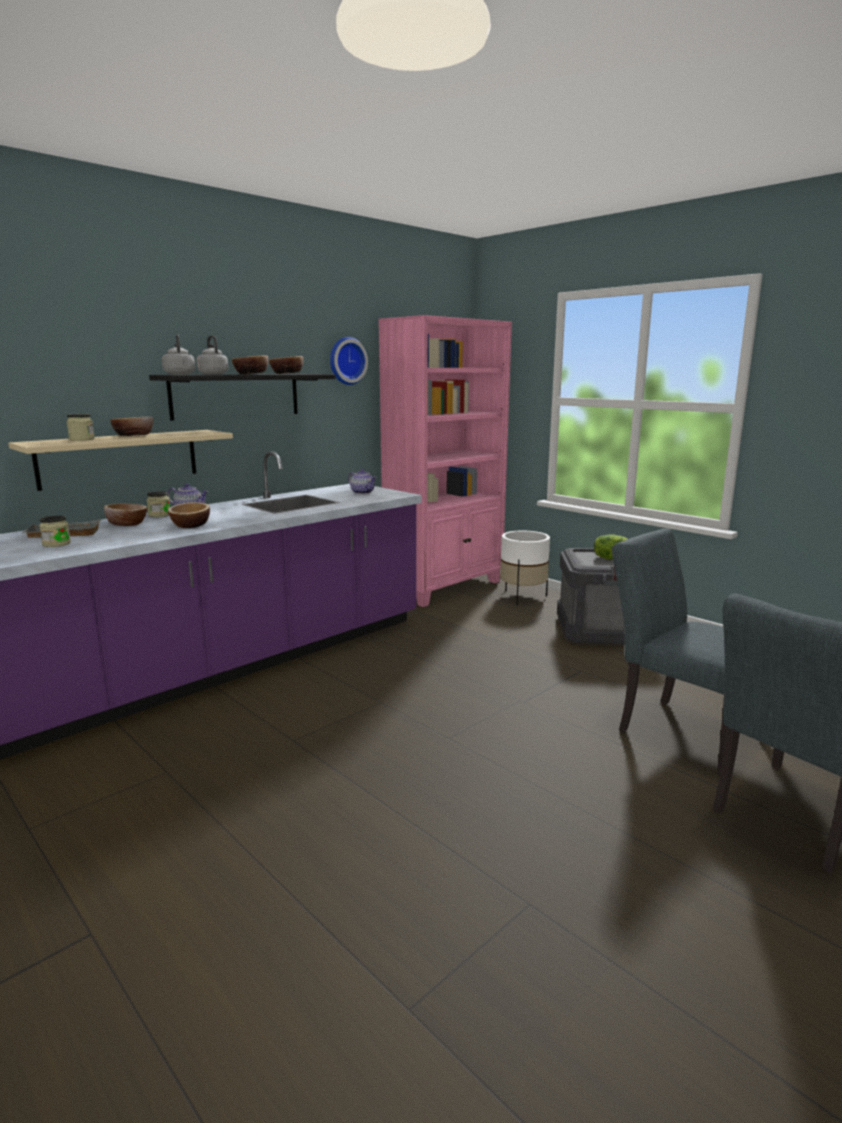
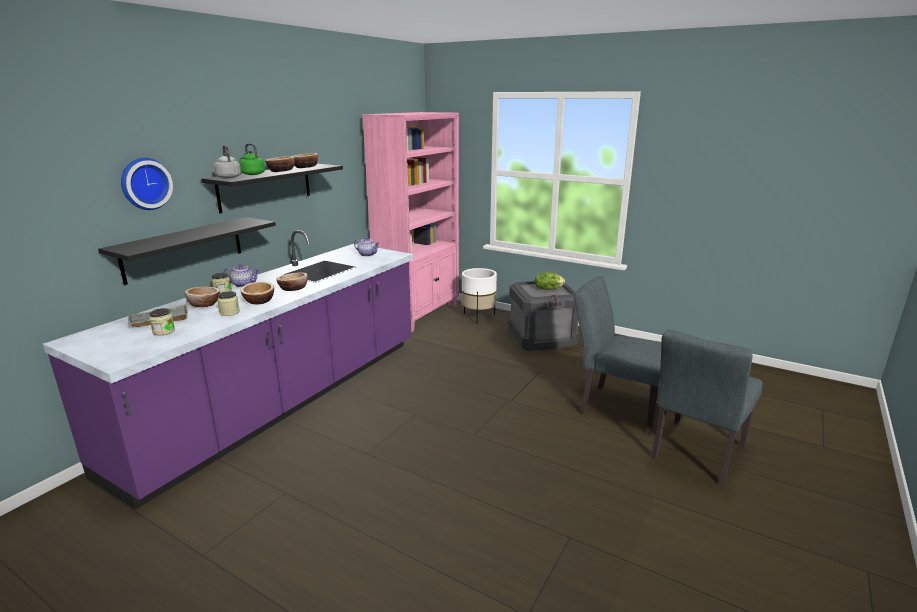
camera: 15 degrees left, 5 degrees up
(82, 439) = (160, 240): jar -> jar (229, 312)
(119, 458) = (184, 249): beige shelf -> black shelf
(134, 436) = (198, 231): bowl -> bowl (293, 289)
(212, 374) = (252, 174): grey kettle -> green kettle
(346, 361) = (341, 149): wall clock -> wall clock (144, 183)

